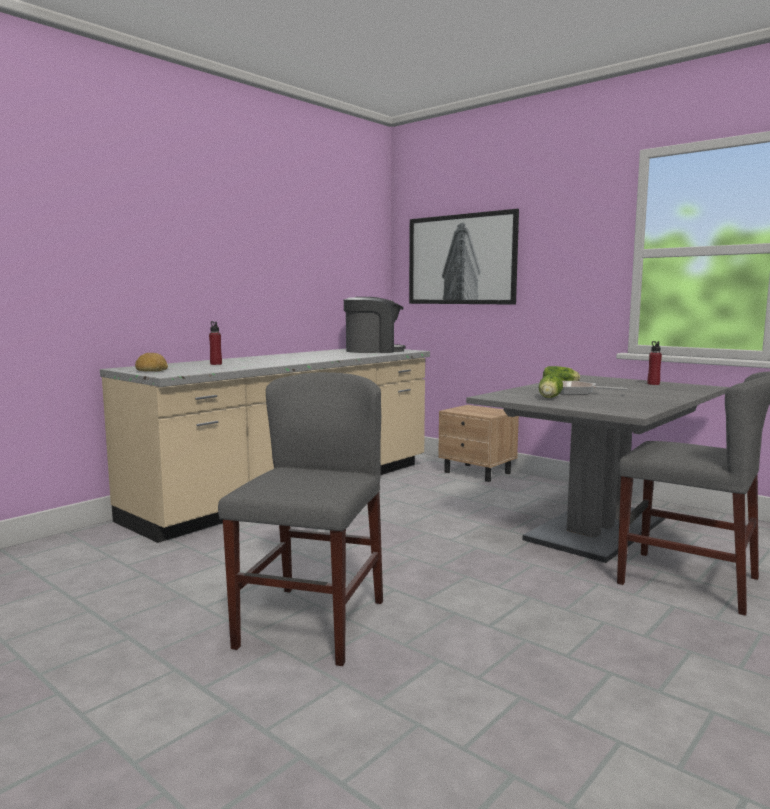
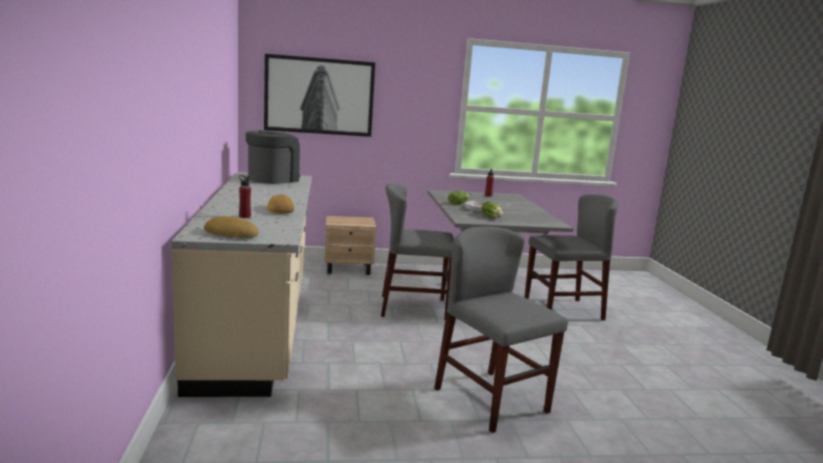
camera: 50 degrees left, 5 degrees up
(267, 363) = (280, 209): none -> bread
(460, 519) = (414, 307): none -> grey chair

